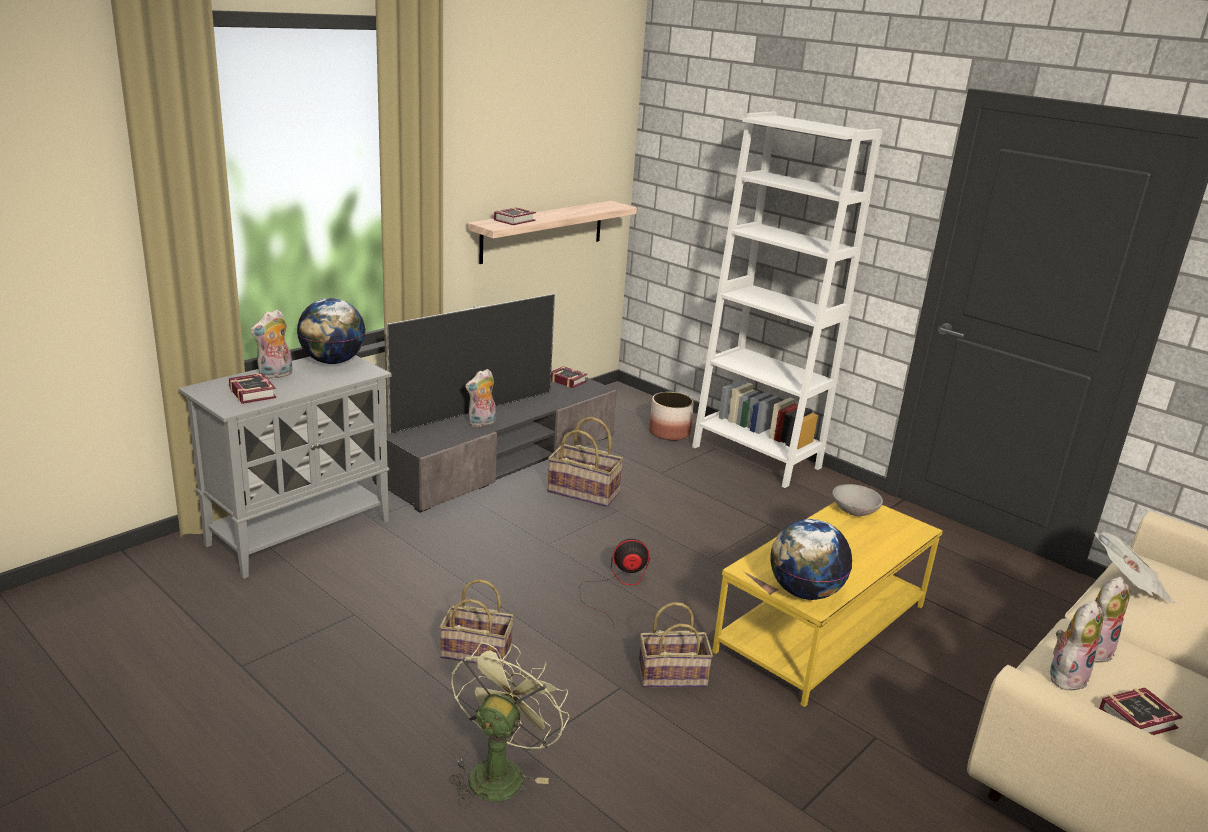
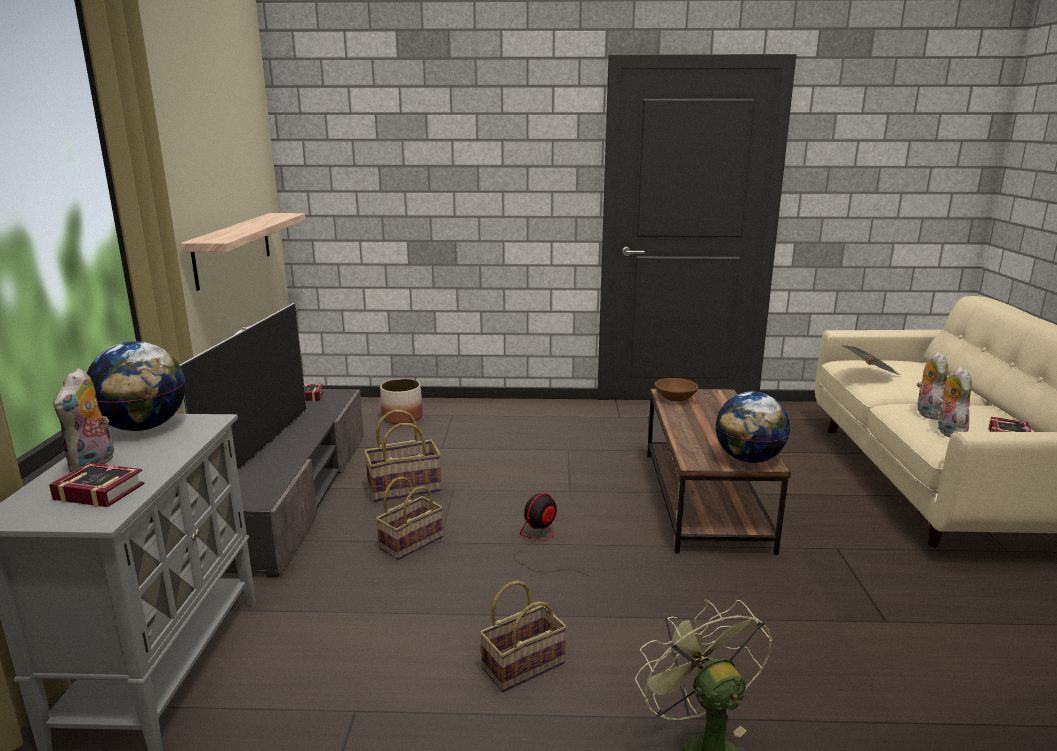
camera: 40 degrees left, 5 degrees down
(482, 423) = (284, 457): plush toy -> none
(516, 220) = (227, 234): book -> none
(673, 675) = (681, 585): basket -> basket (412, 541)
(756, 457) = (489, 410): white bookcase -> none
(822, 629) = (705, 499): yellow coffee table -> brown coffee table
(854, 511) = (675, 398): grey bowl -> brown bowl

